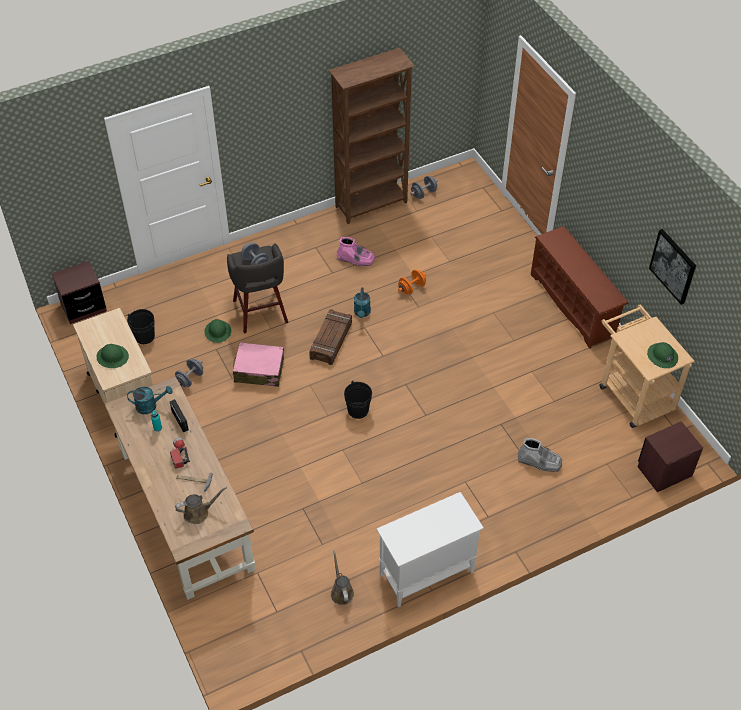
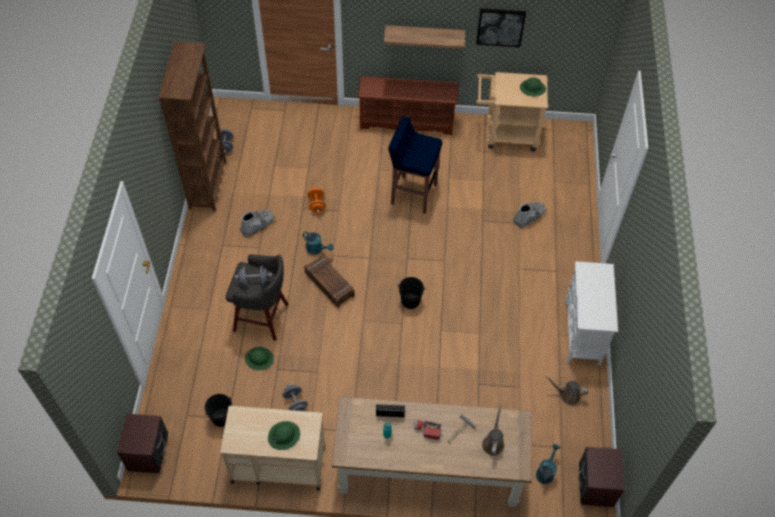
camera: 60 degrees left, 5 degrees up
(150, 406) = (359, 430): turquoise watering can -> turquoise watering can (546, 471)
(259, 370) = (323, 348): pink suitcase -> none
(356, 259) = (257, 224): pink boot -> grey boot
(486, 352) = (413, 194): none -> blue stool
(617, 222) = (424, 35): none -> shelf
(664, 471) = (579, 155): brown nightstand -> brown nightstand (595, 486)

